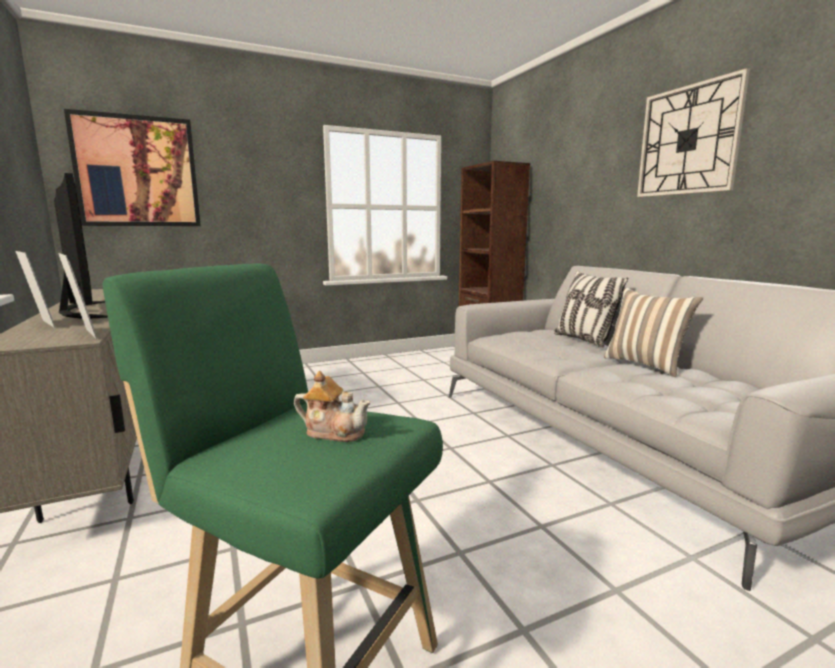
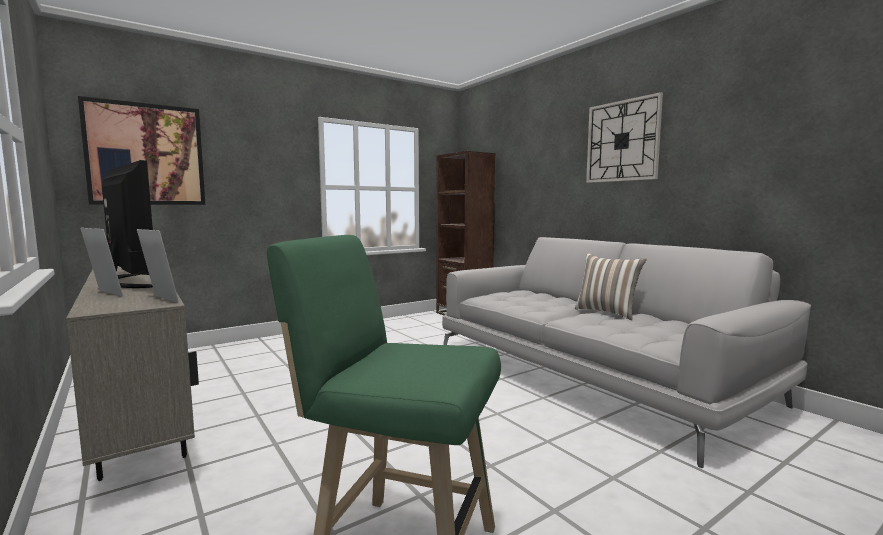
camera: 10 degrees left, 5 degrees down
(334, 432) = (432, 355): teapot -> none
(584, 340) = (554, 297): pillow -> none

